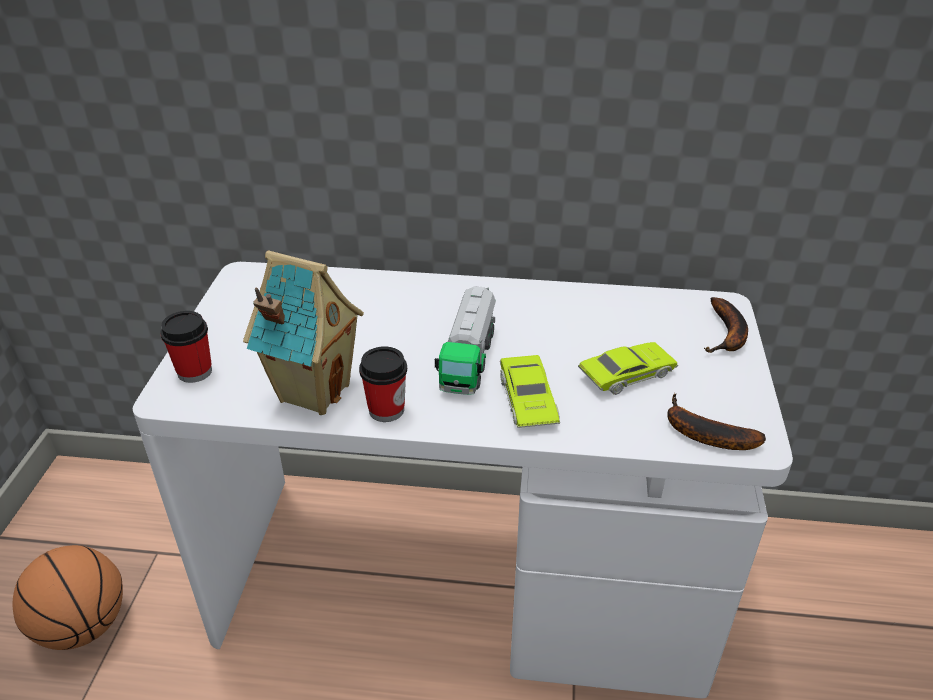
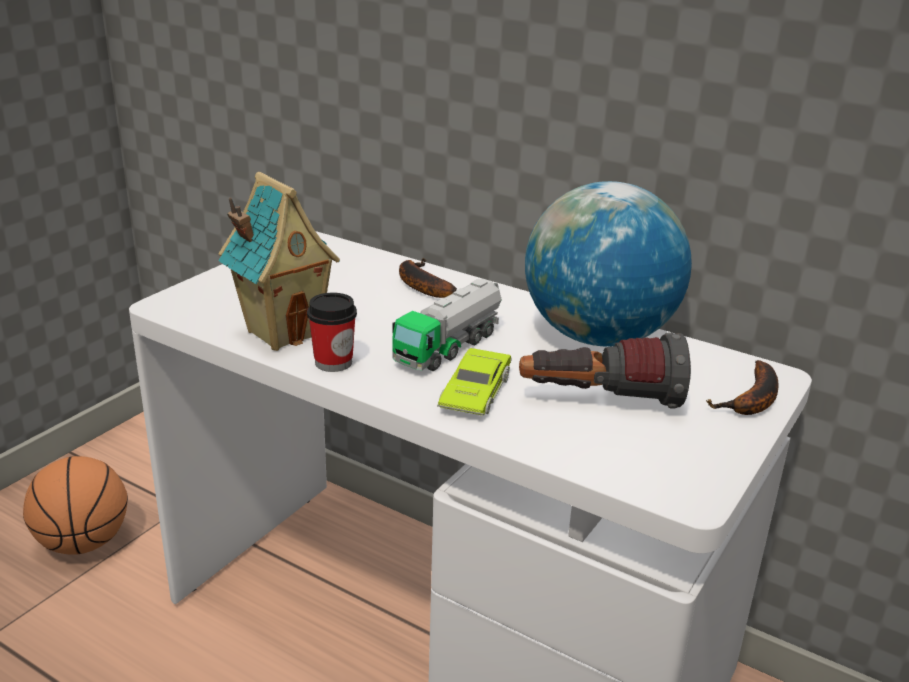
camera: 25 degrees right, 10 degrees down
(194, 372) = (201, 294): cup -> none
(574, 308) = (598, 336): none -> globe
(626, 374) = (600, 401): green toy car -> flashlight
(702, 434) = (635, 471): banana -> banana (420, 284)

